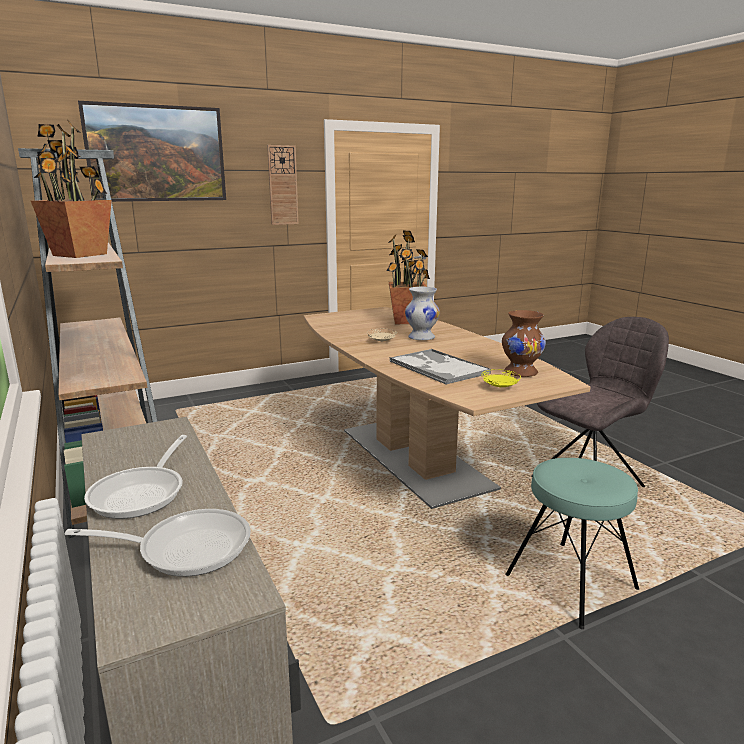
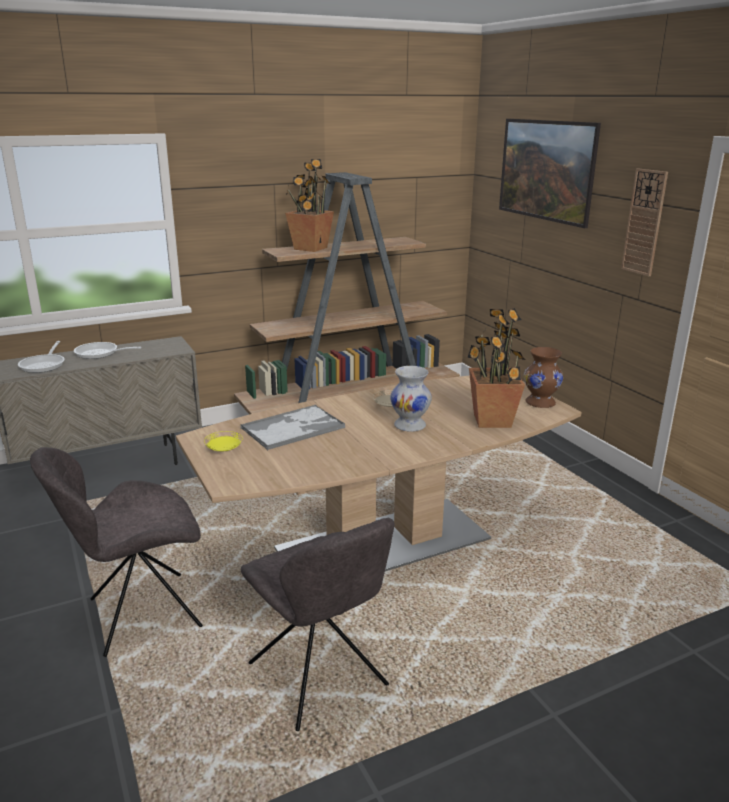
camera: 90 degrees right, 5 degrees up
(520, 372) = (266, 465): brown vase -> brown vase (539, 402)
(570, 582) = (139, 614): turquoise stool -> grey chair

